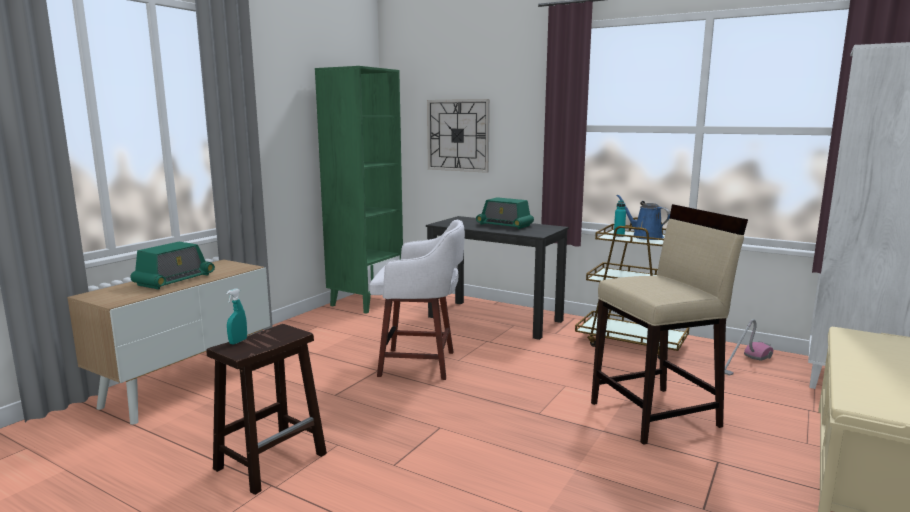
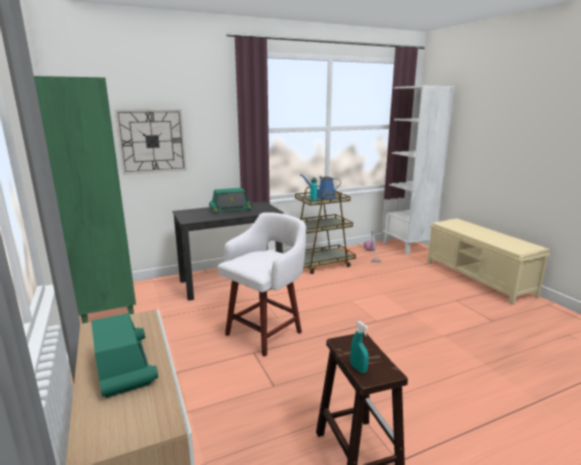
camera: 55 degrees left, 5 degrees up
(656, 414) = (404, 293): beige stool -> none

